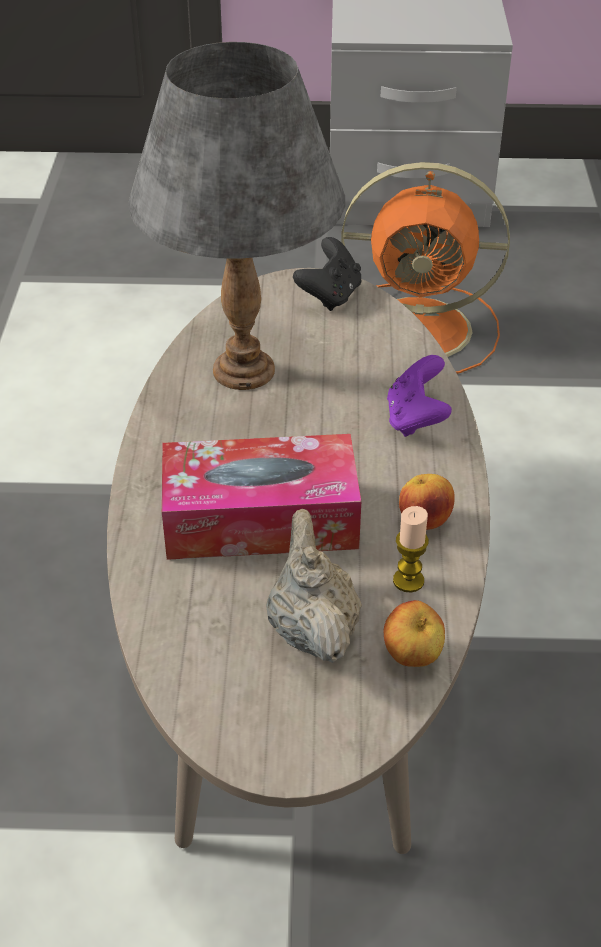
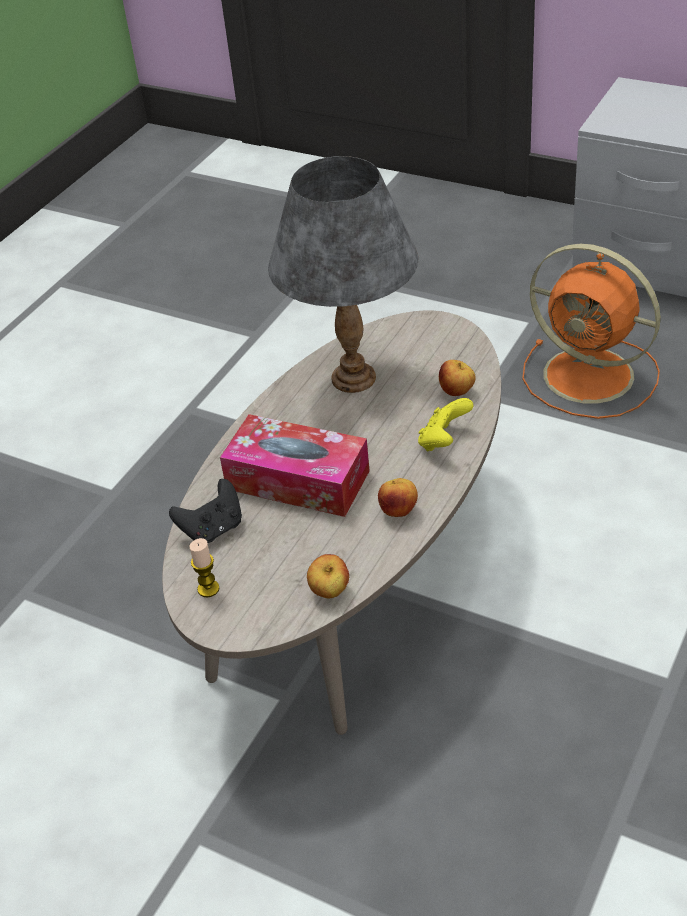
camera: 30 degrees right, 0 degrees up
(312, 629) = (282, 557): beige teapot -> none
(330, 296) = (449, 337): black game controller -> black game controller (213, 529)
(388, 357) = (457, 392): none -> apple
(408, 580) = (361, 545): candle -> candle (208, 589)
(416, 419) = (443, 441): purple game controller -> yellow game controller

